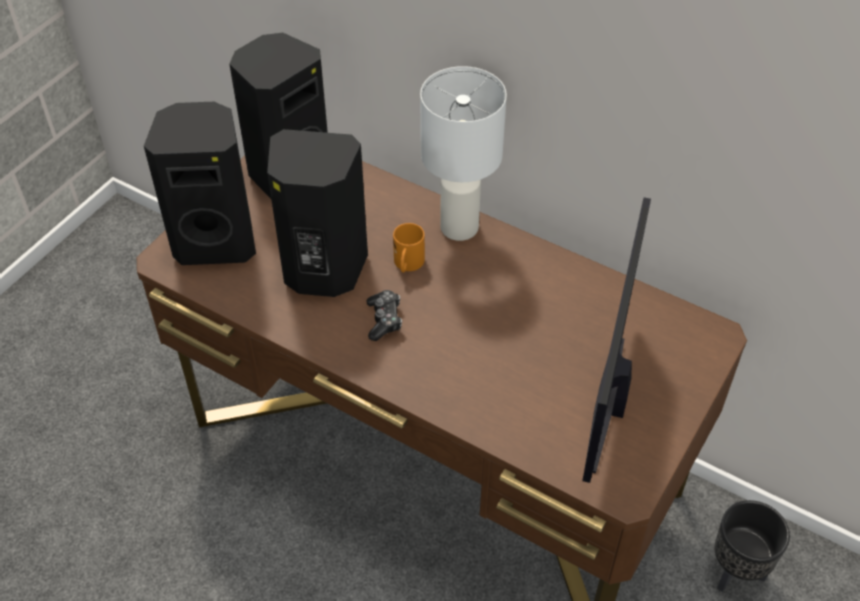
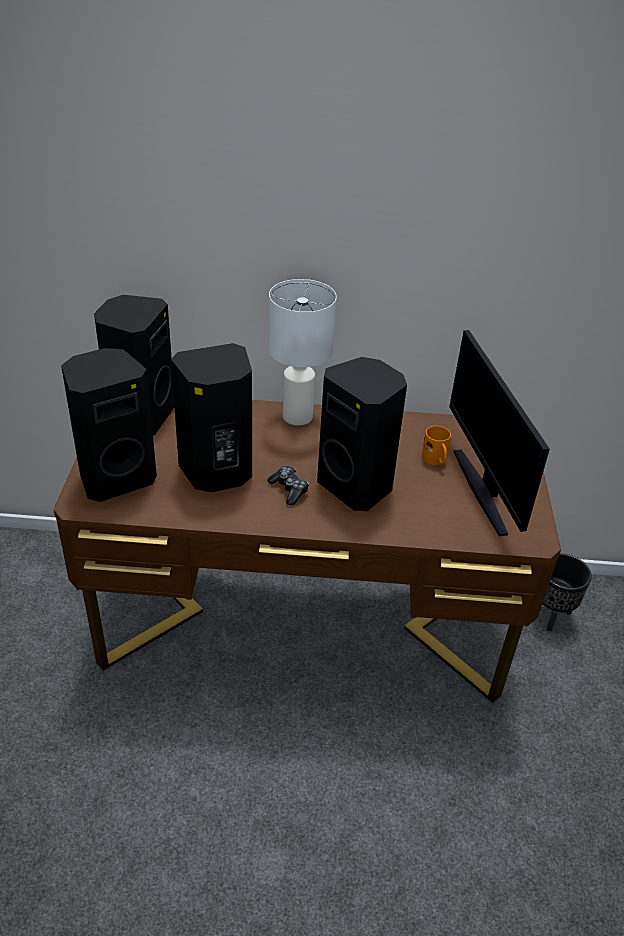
camera: 30 degrees left, 10 degrees down
(408, 265) = (279, 450): orange mug -> orange mug (436, 461)
(463, 342) = (357, 486): none -> black speaker

